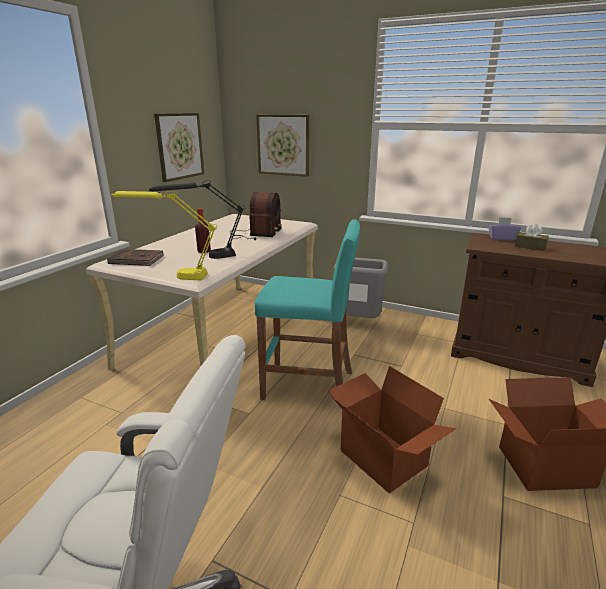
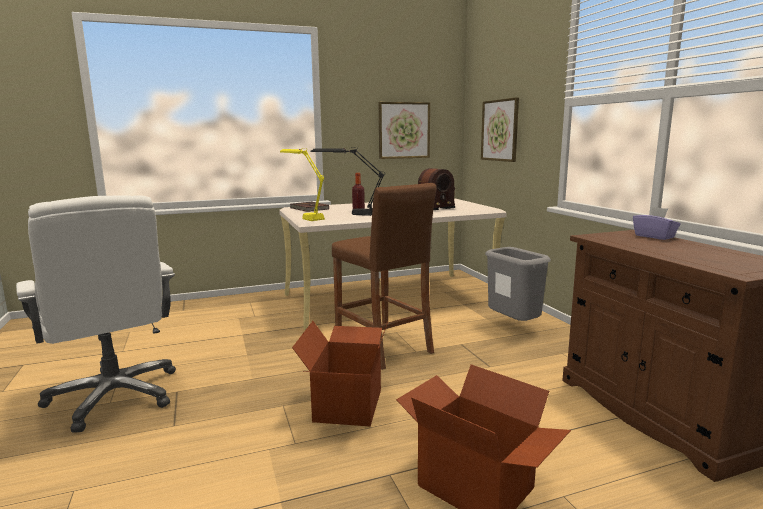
camera: 45 degrees right, 10 degrees down
(308, 385) = (383, 346): turquoise stool -> brown stool
(530, 247) = (664, 246): brown tissue box -> none

